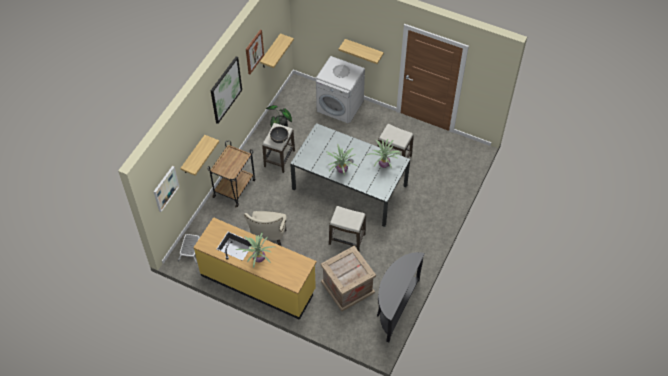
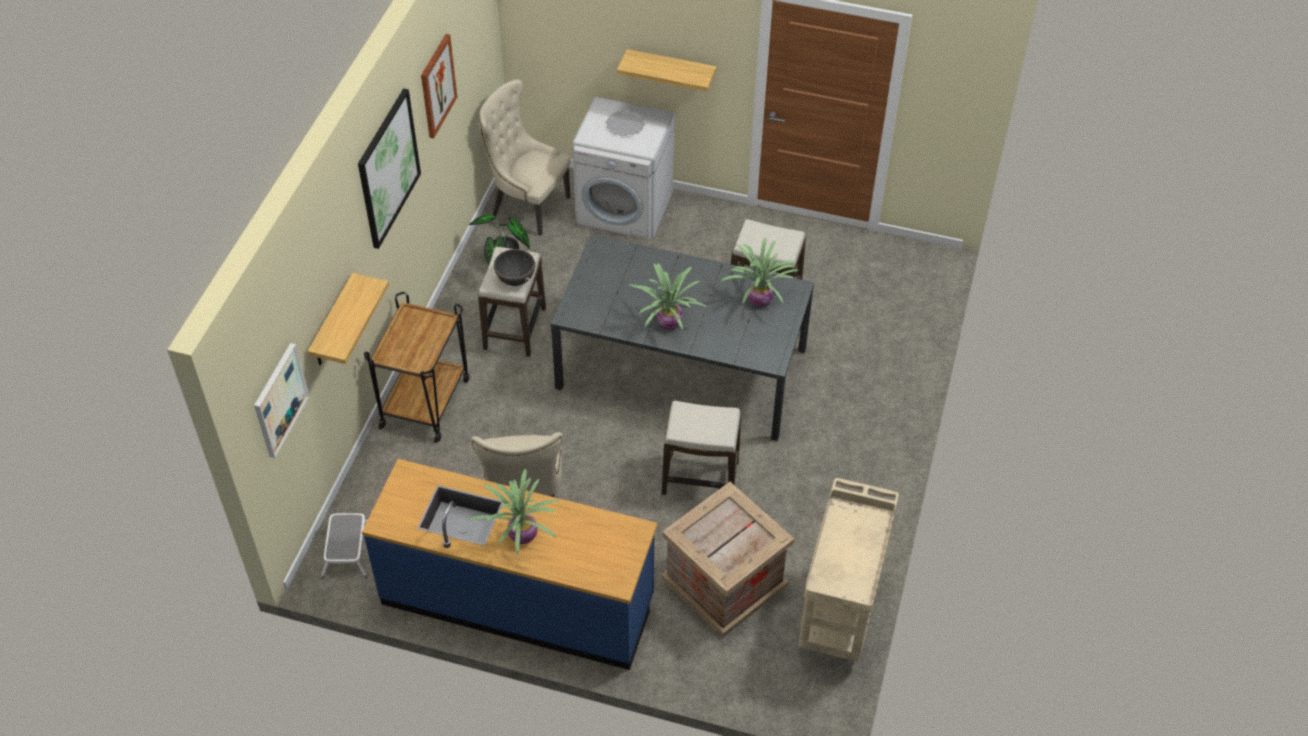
camera: 10 degrees left, 5 degrees down
(258, 282) = (518, 600): yellow counter -> blue counter
(270, 52) = (468, 94): shelf -> none
(296, 100) = (528, 207): none -> beige chair
(394, 306) = (840, 609): black console table -> beige cart

